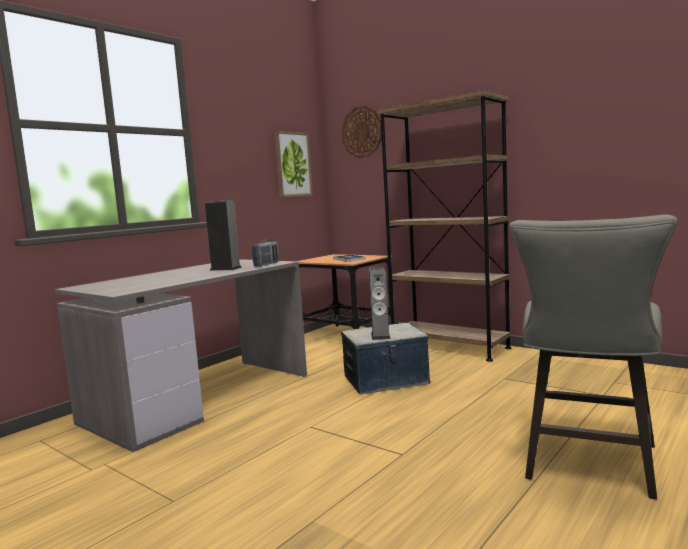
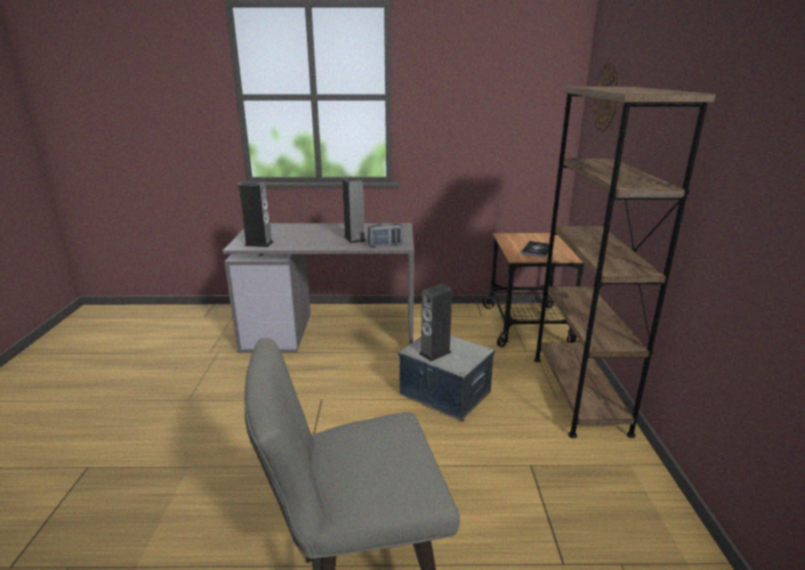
camera: 50 degrees right, 15 degrees up
(138, 287) = (259, 243): none -> speaker
(292, 164) = (524, 127): picture -> none

